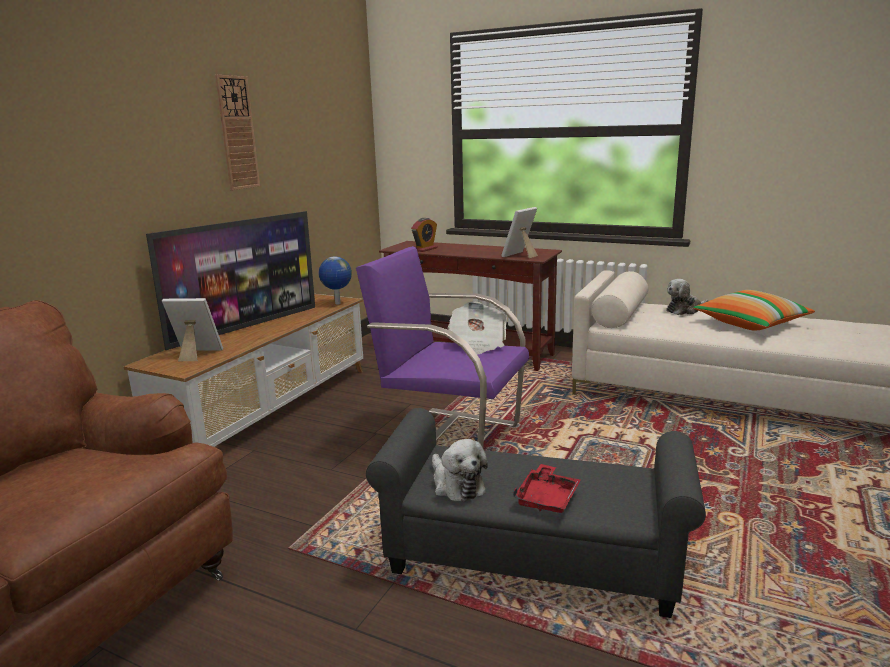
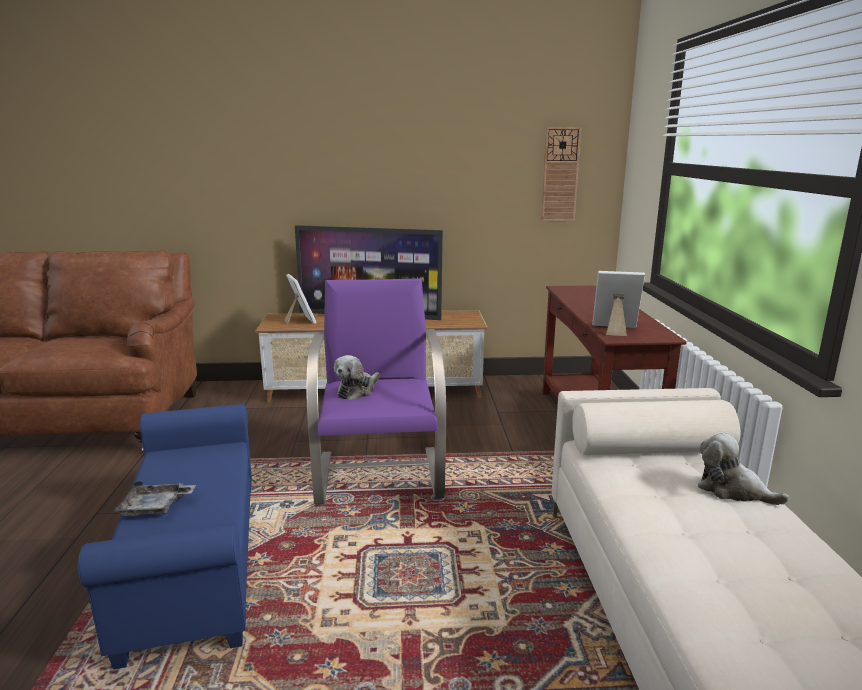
camera: 60 degrees right, 0 degrees up
(237, 133) = (408, 154): wall clock -> wall clock (560, 174)
(337, 304) = (460, 323): globe -> none
(425, 249) = (576, 296): alarm clock -> none
(456, 485) = (172, 465): plush toy -> plush toy (357, 391)
(477, 344) = (412, 393): newspaper -> none
(531, 559) = (194, 566): grey ottoman -> blue ottoman
(547, 498) = (155, 507): red tray -> grey tray
(751, 324) = (746, 557): pillow -> none

